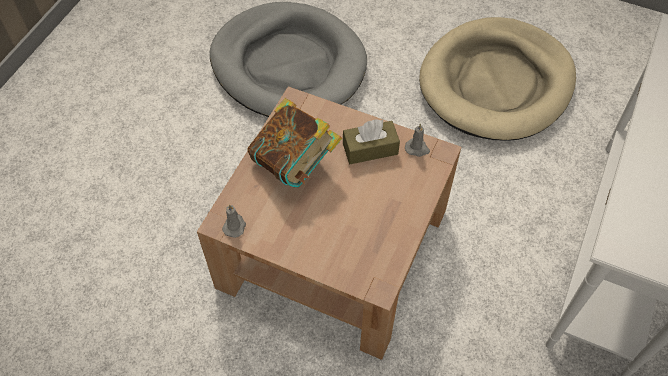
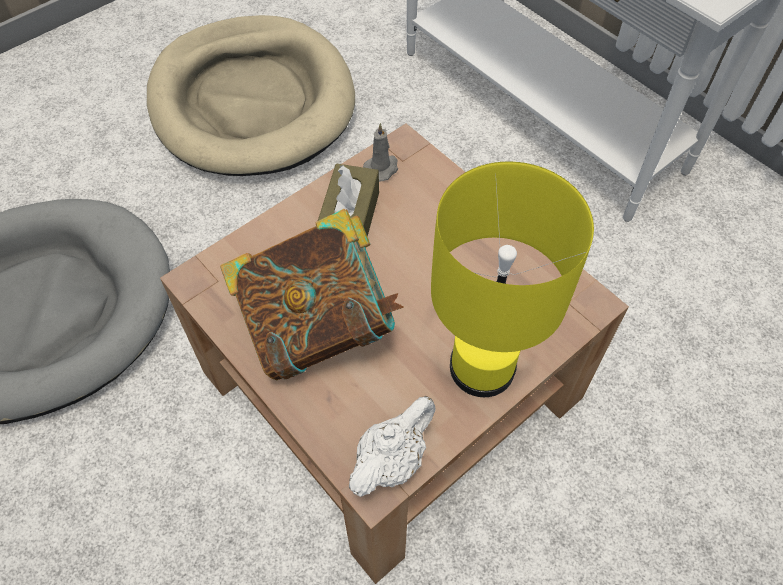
camera: 65 degrees left, 0 degrees up
(235, 226) = (391, 460): grey candle -> white teapot
(308, 246) = (481, 366): none -> yellow table lamp

